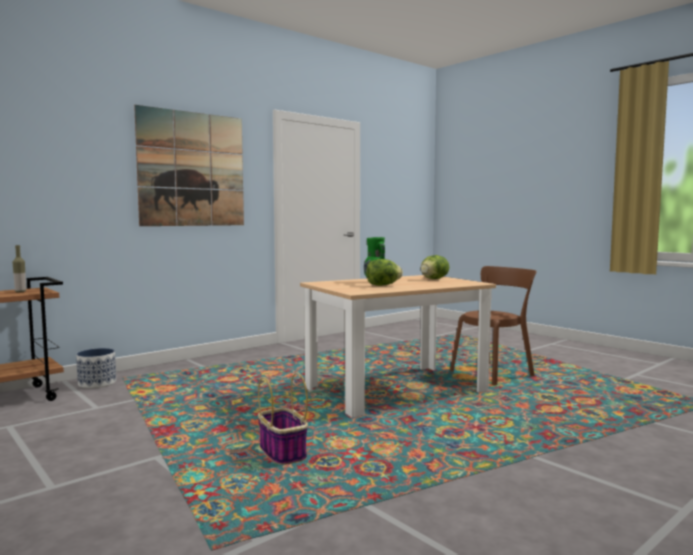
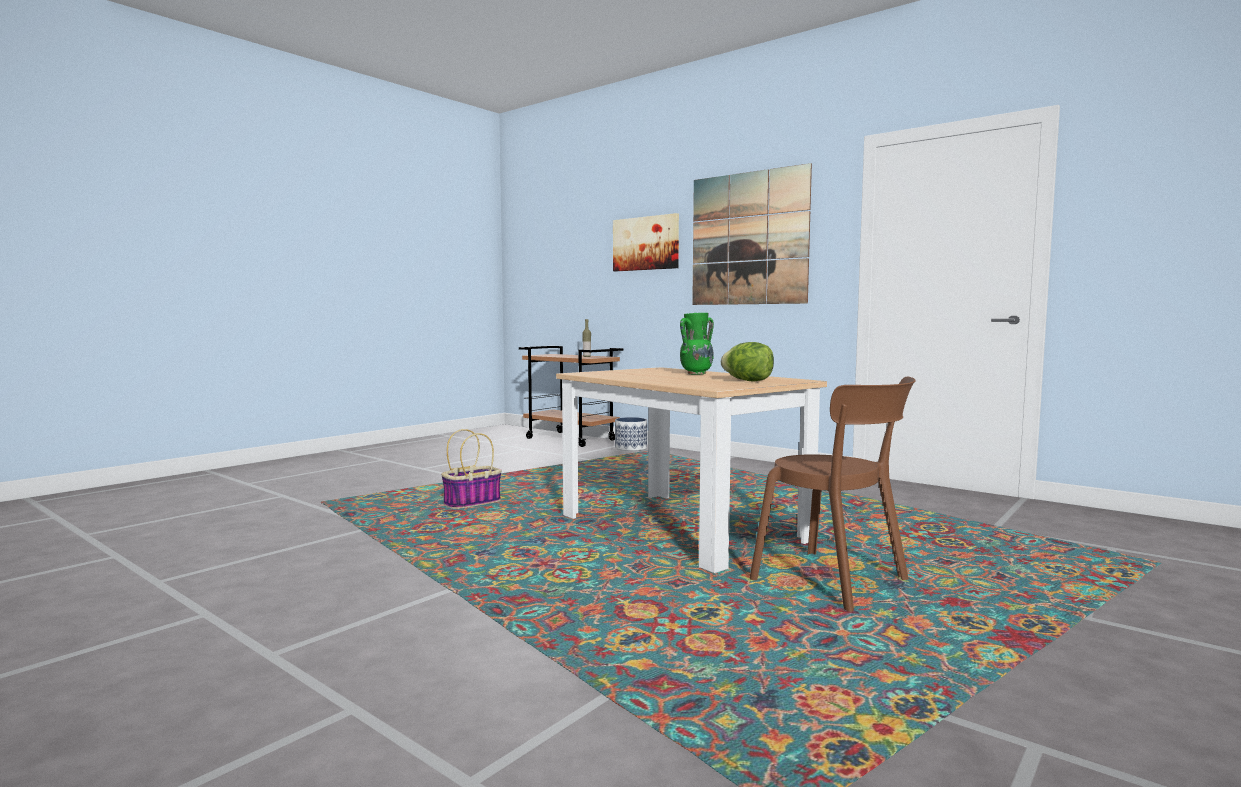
camera: 80 degrees right, 0 degrees up
(72, 159) = (646, 243): none -> picture
(383, 285) = (649, 375): lettuce -> none

